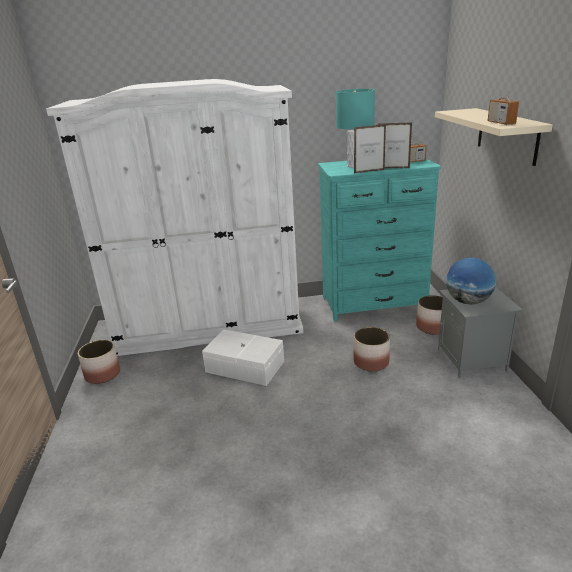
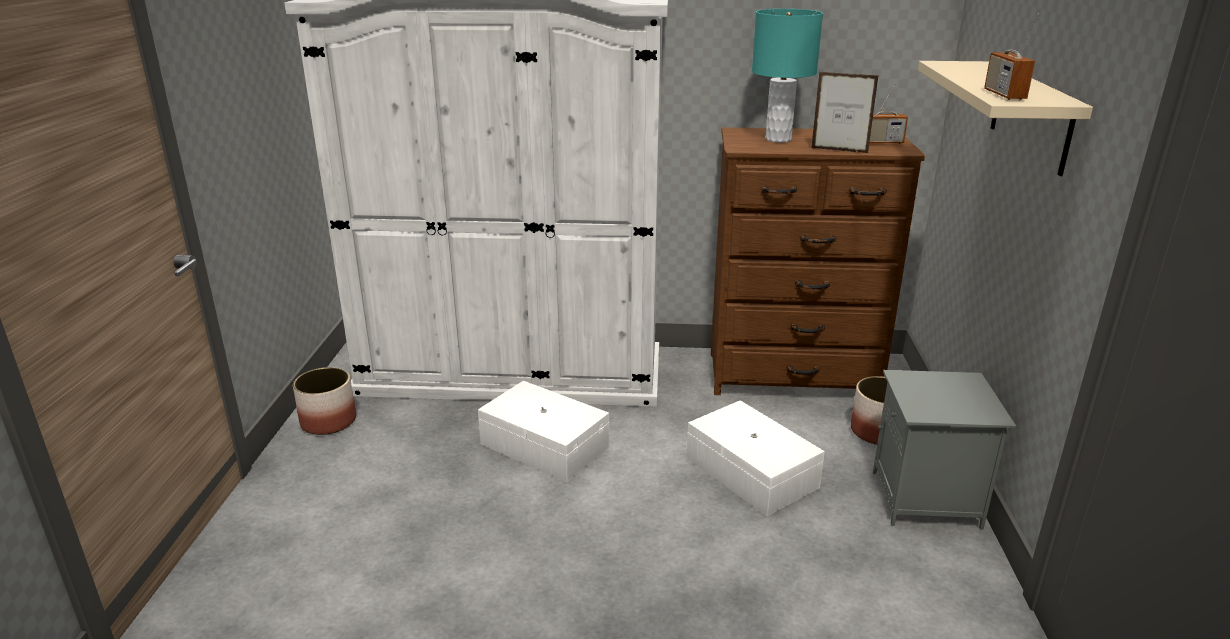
camera: 10 degrees right, 0 degrees up
(369, 171) = (795, 151): picture frame -> none
(371, 362) = (750, 474): planter -> white storage box
(374, 304) = (792, 377): turquoise dresser -> brown dresser
(468, 301) = (924, 397): globe -> none

